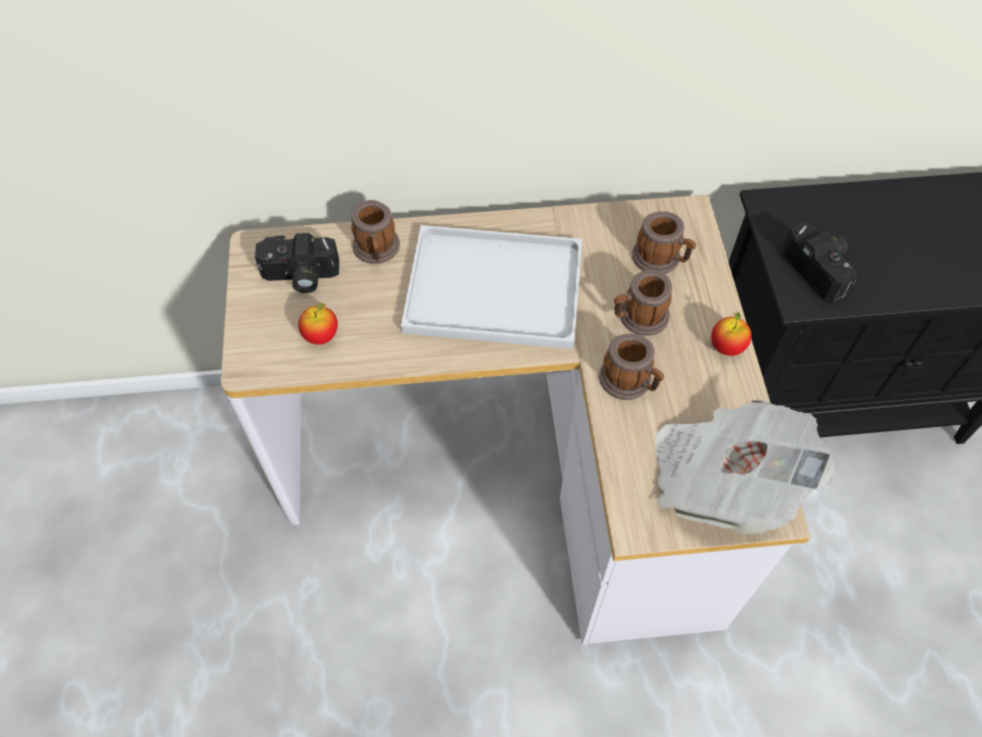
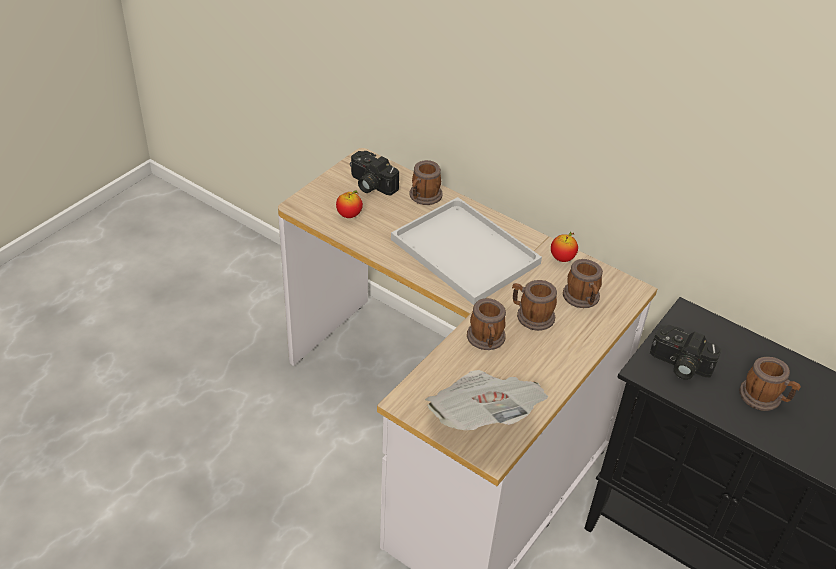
camera: 40 degrees right, 15 degrees down
(726, 347) = (567, 363): apple -> apple (562, 258)
(820, 269) = (679, 365): camera -> camera turned 105 degrees clockwise
(914, 249) = (764, 398): none -> mug

